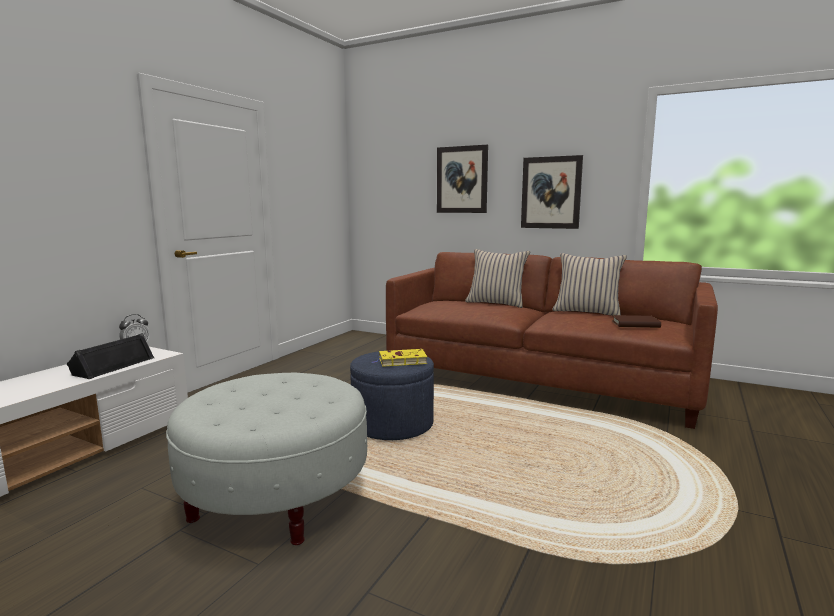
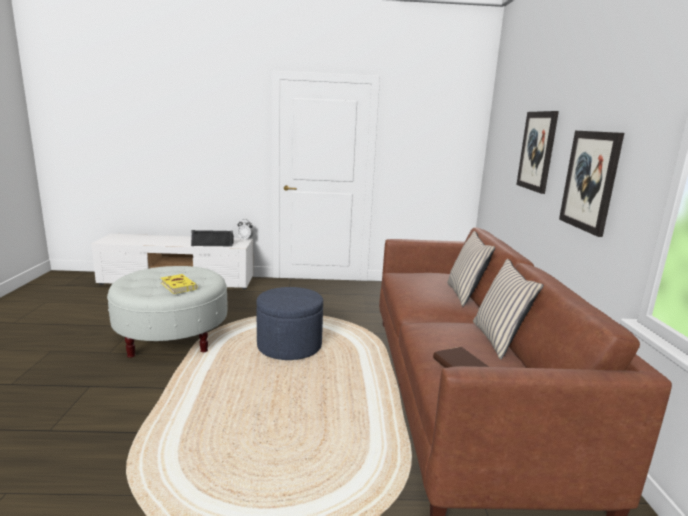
camera: 60 degrees right, 5 degrees up
(401, 361) = (286, 299): yellow book -> yellow book (178, 286)

